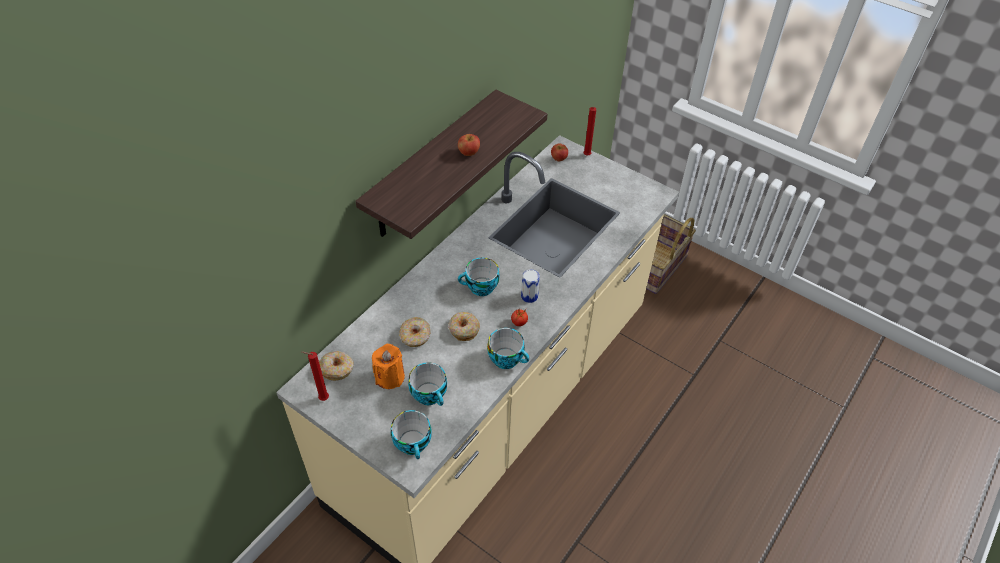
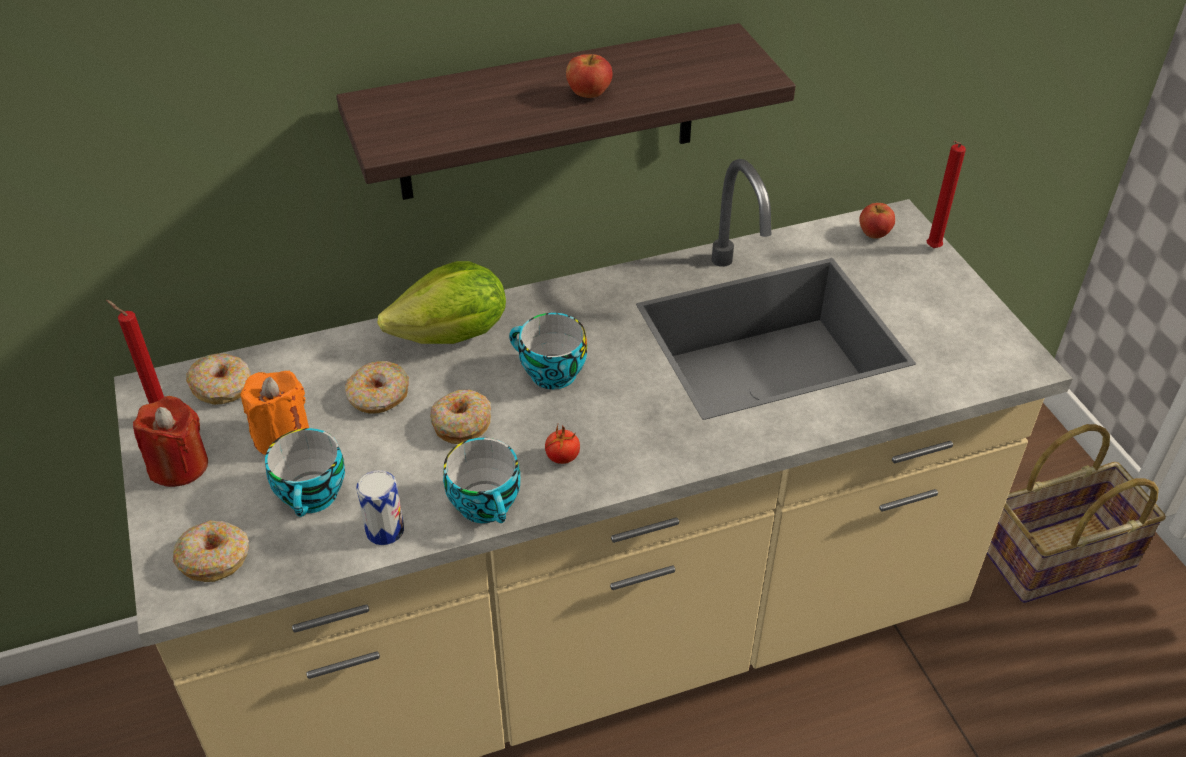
camera: 35 degrees right, 5 degrees down
(355, 415) = (179, 466): none -> red candle
(414, 444) = (215, 558): cup -> donut
(421, 291) = (453, 335): none -> lettuce
(529, 296) = (619, 424): can -> can (385, 530)

